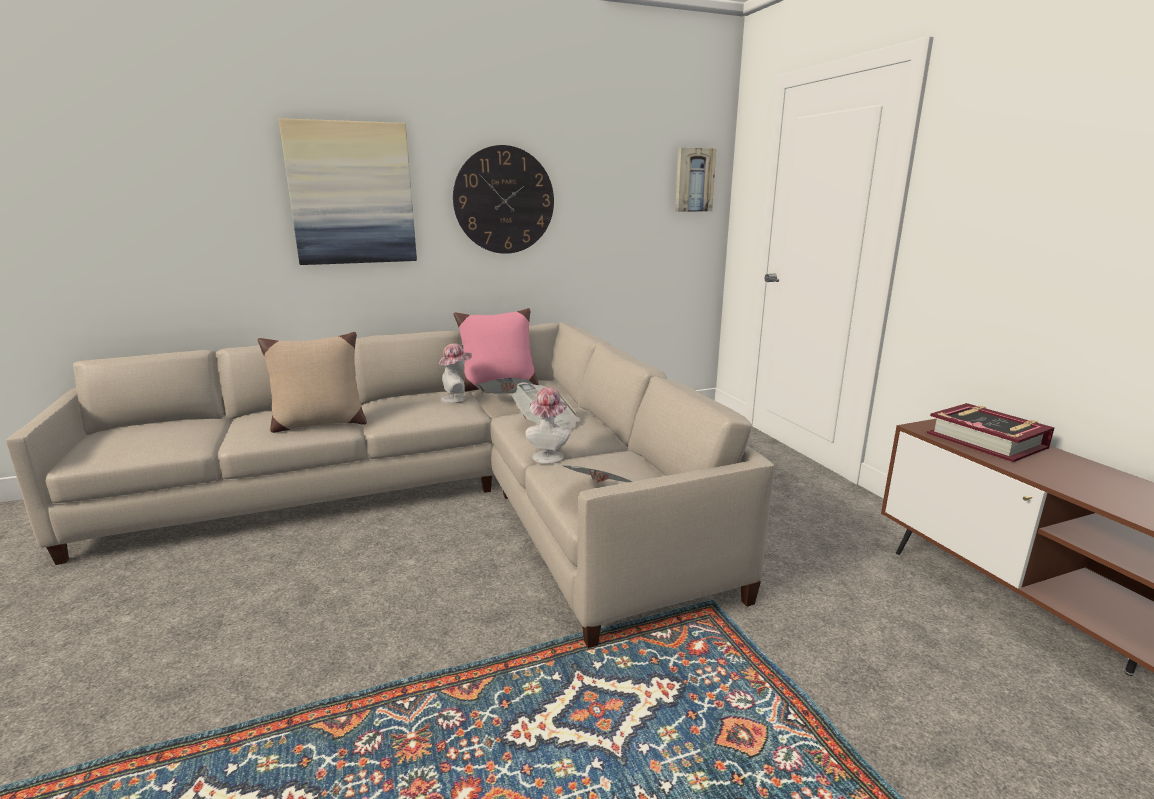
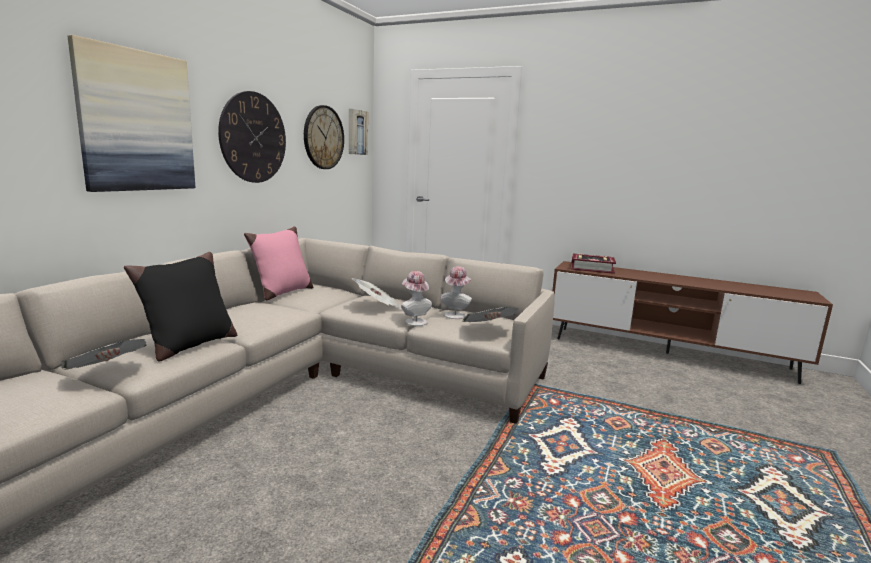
camera: 45 degrees left, 5 degrees down
(319, 424) = (189, 346): beige pillow -> black pillow
(456, 398) = (271, 305): hat -> hat (455, 314)
(507, 402) = (316, 300): newspaper -> newspaper (107, 374)
(625, 192) = (323, 137): none -> wall clock

